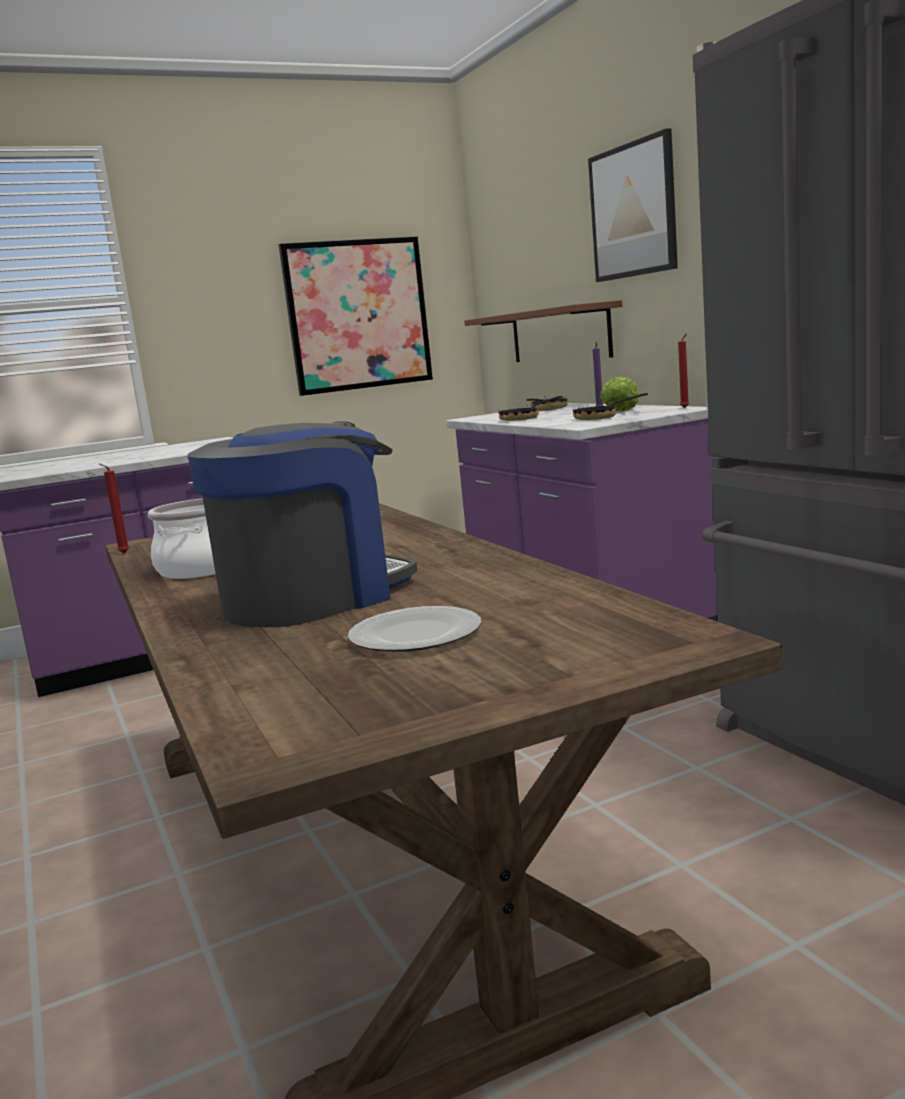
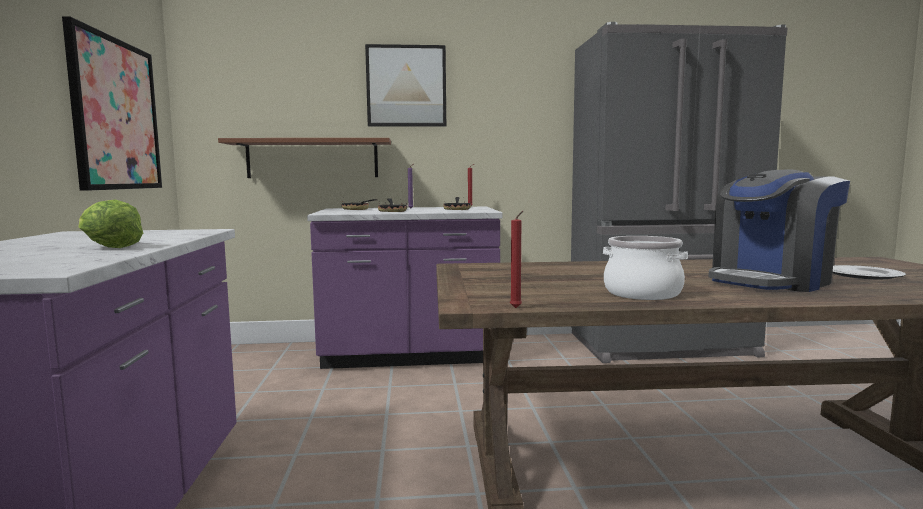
camera: 70 degrees left, 5 degrees down
(313, 598) = (770, 281): coffee machine -> coffee machine turned 105 degrees counterclockwise
(621, 410) = (431, 208): lettuce -> lettuce (108, 247)

